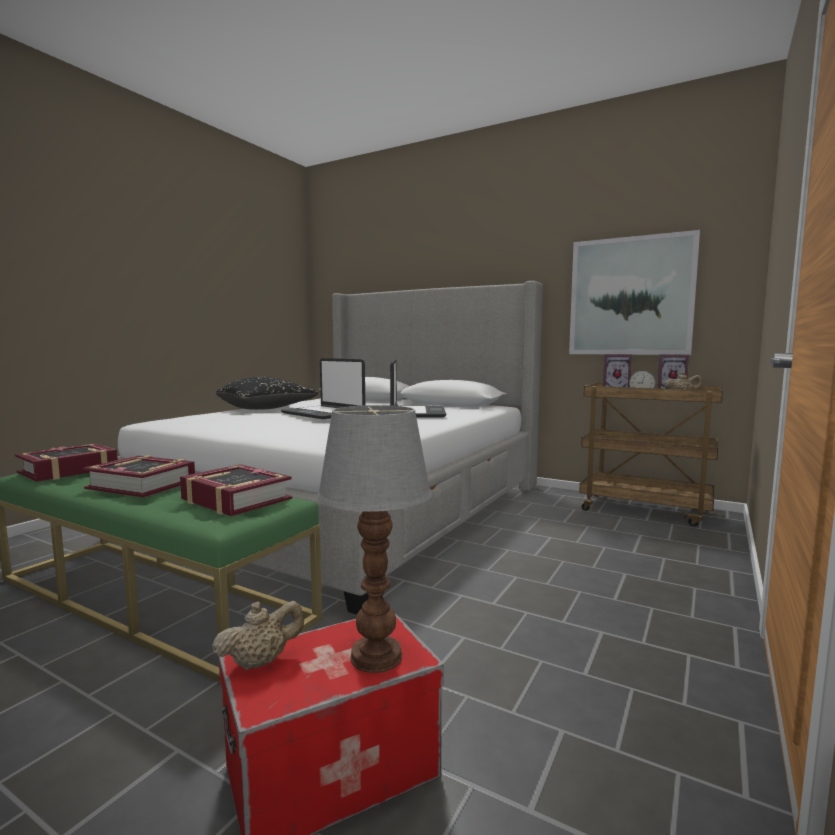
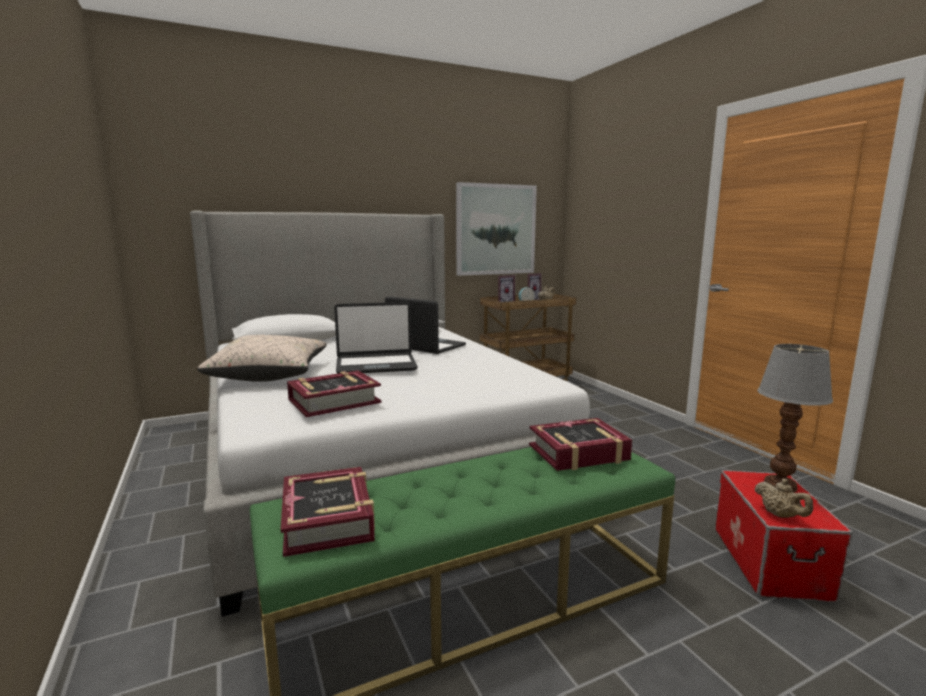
camera: 55 degrees left, 5 degrees up
(142, 485) = (474, 483): book -> book (334, 401)
(261, 662) = (780, 515): beige teapot -> beige teapot turned 150 degrees clockwise
(267, 408) = (270, 375): black pillow -> beige pillow

